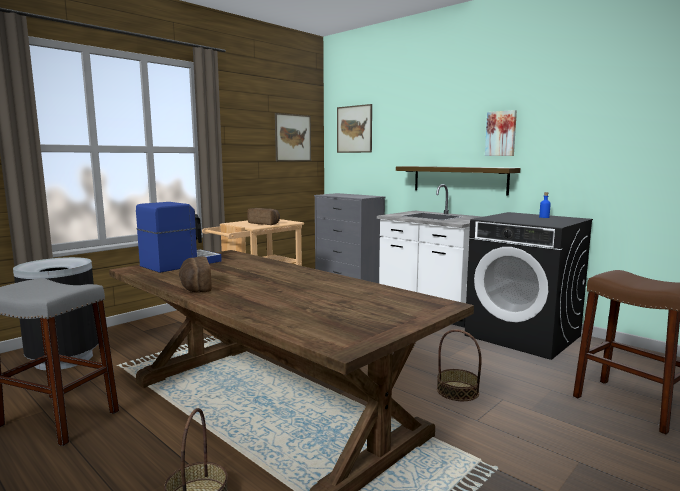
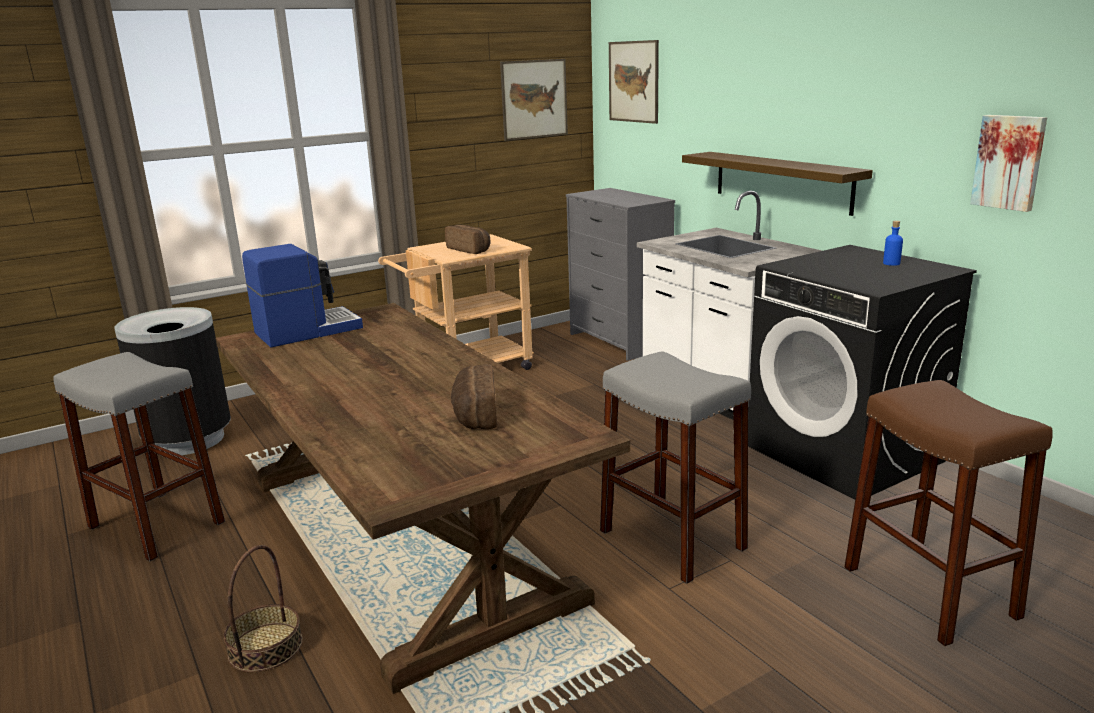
camera: 15 degrees right, 10 degrees up
(194, 287) = (294, 378): bread -> bread (474, 414)
(457, 391) = (672, 540): basket -> grey stool
(501, 133) = (846, 107): picture -> picture (1009, 162)

